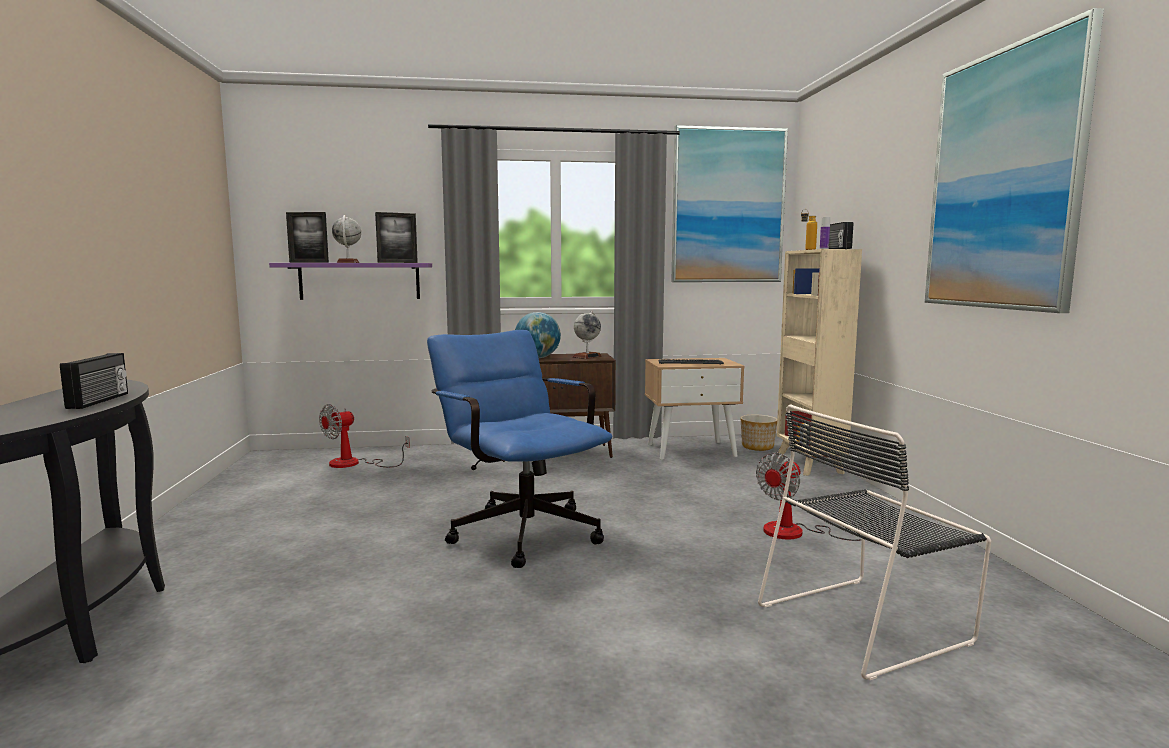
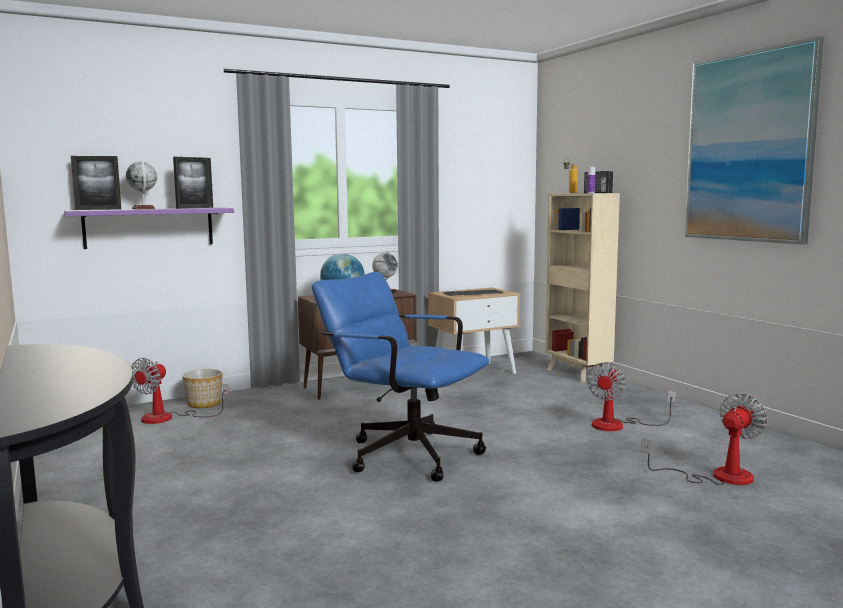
camera: 20 degrees left, 0 degrees up
(100, 401) = (98, 364): radio -> none
(728, 206) = (485, 152): picture -> none
(758, 447) = (524, 364): planter -> planter (204, 403)
(867, 622) = (717, 476): black chair -> fan

